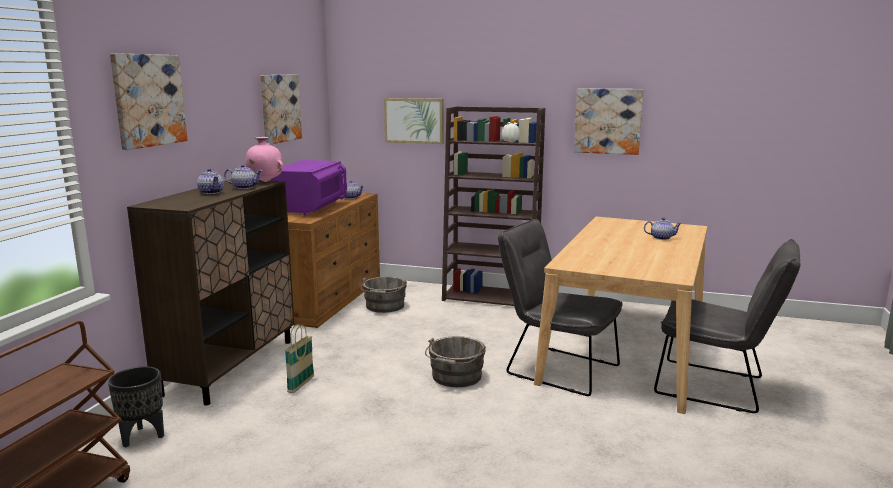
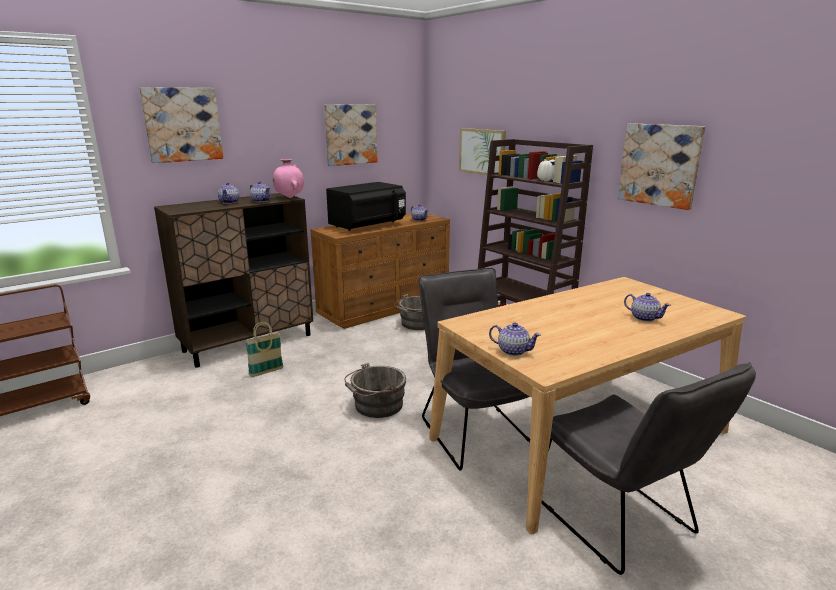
camera: 35 degrees right, 5 degrees up
(142, 436) = (136, 377): black planter -> none
(312, 208) = (368, 225): purple microwave -> black microwave
(633, 272) = (513, 351): none -> teapot

